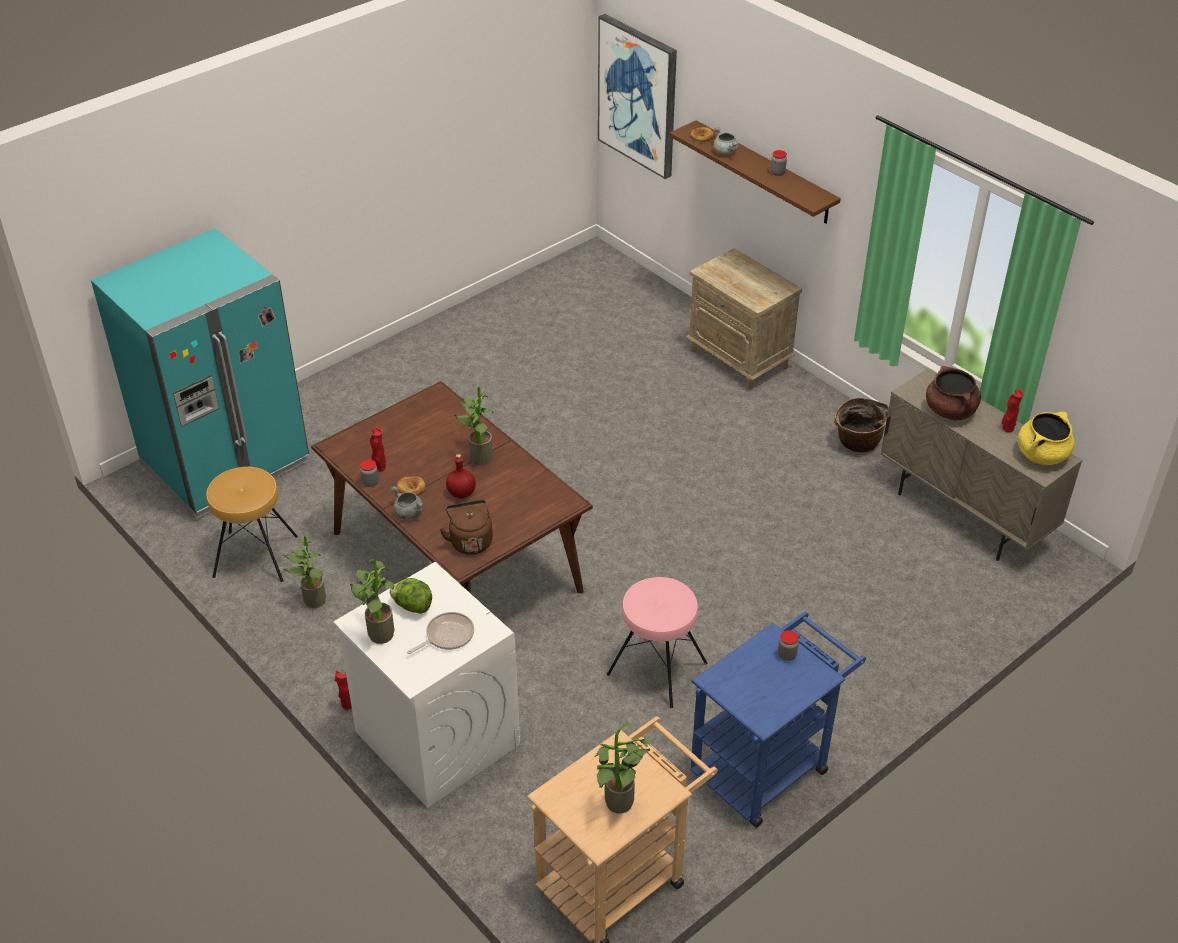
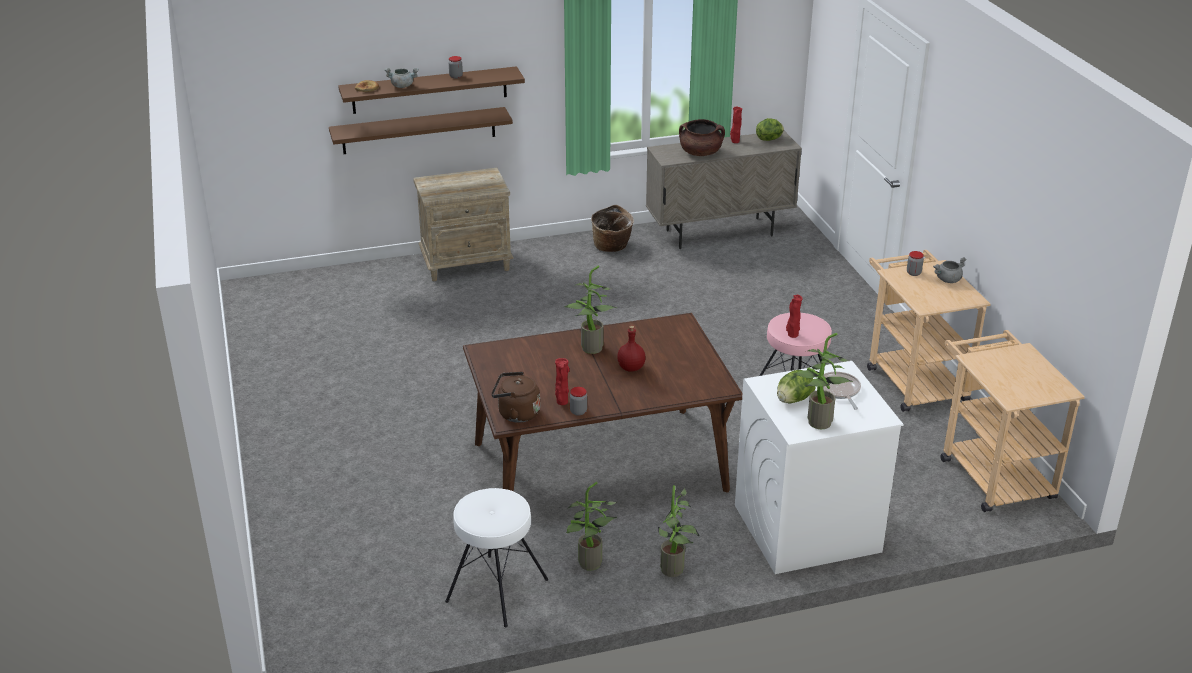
camera: 65 degrees left, 10 degrees down
(226, 464) = (334, 583): turquoise fridge -> none
(255, 555) = (496, 590): brown stool -> white stool
(347, 705) = (739, 572): red vase -> red vase (792, 335)
(408, 513) = (637, 400): grey cooking pot -> grey cooking pot (948, 280)
(411, 488) = (604, 391): bread -> none
(470, 541) = (696, 377): brown kettle -> brown kettle (516, 413)
(619, 806) = (1032, 373): potted plant -> potted plant (675, 570)
(638, 96) = (256, 101): picture -> none
(750, 206) = (419, 130): none -> brown shelf
(767, 764) = (912, 379): blue cart -> beige cart
(1042, 455) = (769, 139): yellow cooking pot -> lettuce

